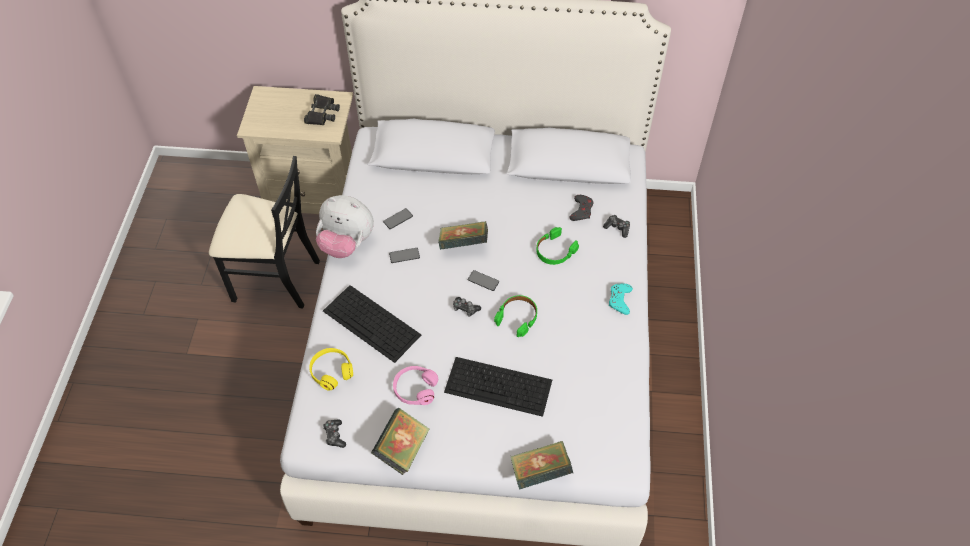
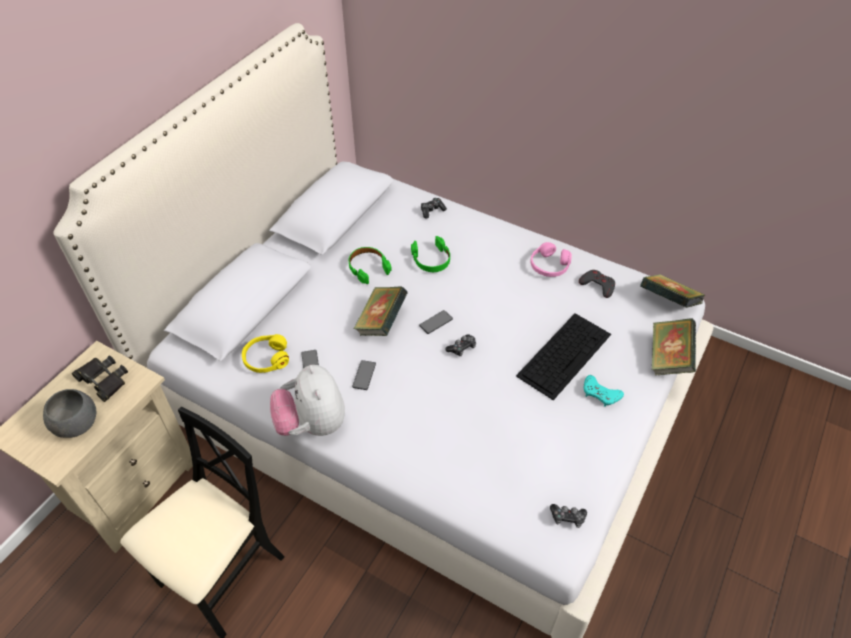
camera: 65 degrees left, 5 degrees down
(282, 120) = (77, 425): none -> grey bowl
(331, 371) = (482, 493): yellow headphones -> yellow headphones (266, 358)
(346, 243) = (312, 423): plush toy -> plush toy turned 120 degrees clockwise
(372, 323) = (439, 432): keyboard -> none
(402, 448) = (606, 459): book -> book (668, 302)
(415, 389) = (540, 422): pink headphones -> pink headphones (549, 266)
(517, 317) = (492, 313): green headphones -> green headphones (368, 268)
(581, 210) = (396, 225): grey game controller -> grey game controller (597, 285)
(620, 300) = (510, 238): turquoise game controller -> turquoise game controller (600, 393)

